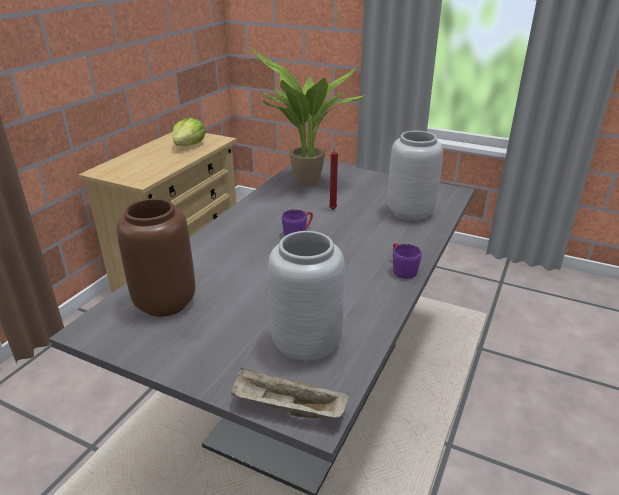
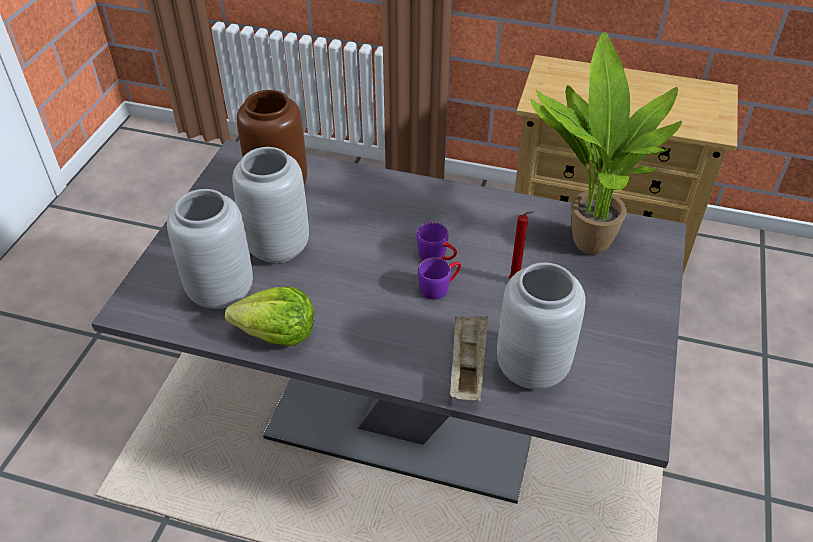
camera: 80 degrees right, 15 degrees up
(189, 145) = (674, 109): lettuce -> lettuce (277, 333)
(258, 306) = (278, 248): none -> grey vase
(286, 408) = (139, 289): beige tray -> beige tray (467, 366)
(401, 269) = (371, 360): purple mug -> purple mug (439, 286)

